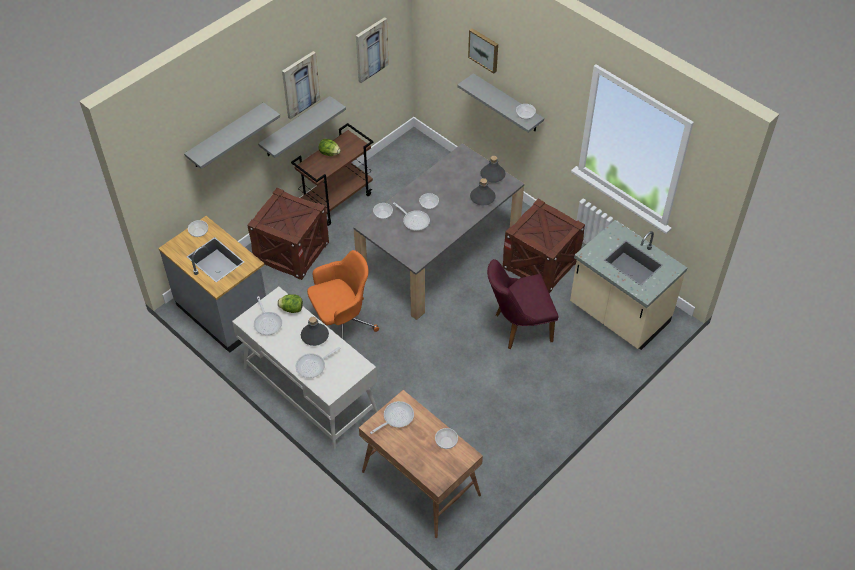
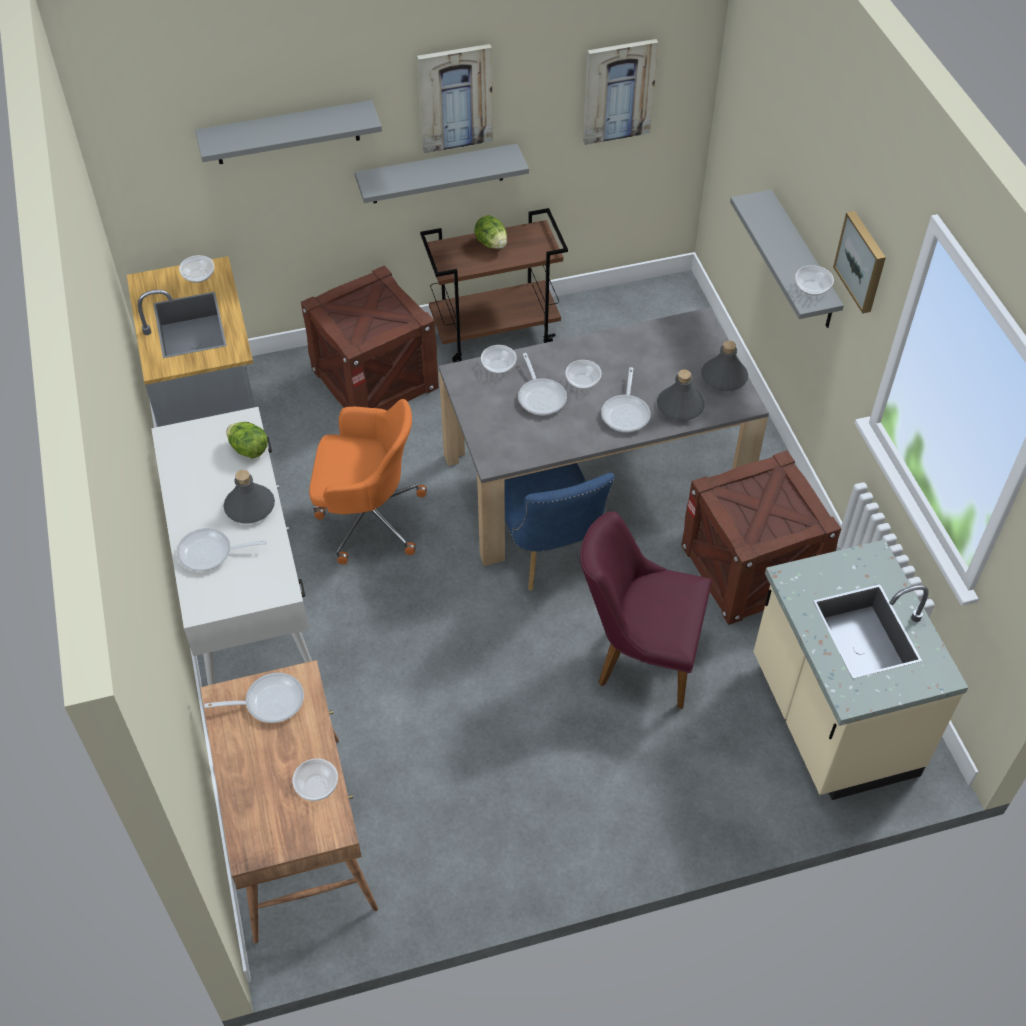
camera: 30 degrees right, 0 degrees up
(267, 323) = (198, 454): frying pan -> frying pan (626, 413)
(444, 300) = (549, 555): none -> blue chair
(484, 49) = (792, 146): picture -> picture (862, 261)

